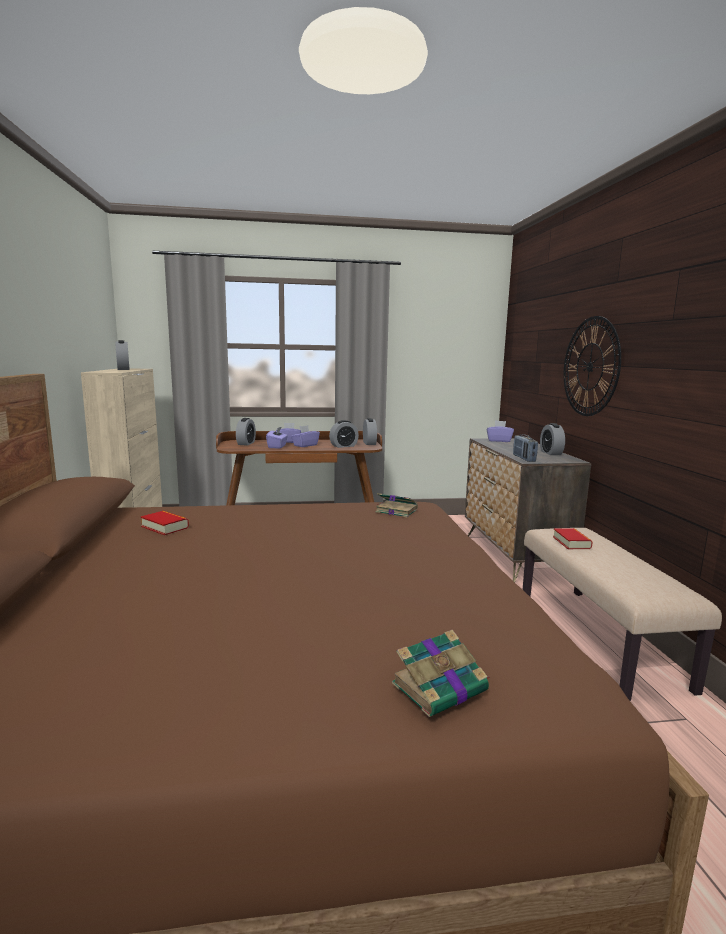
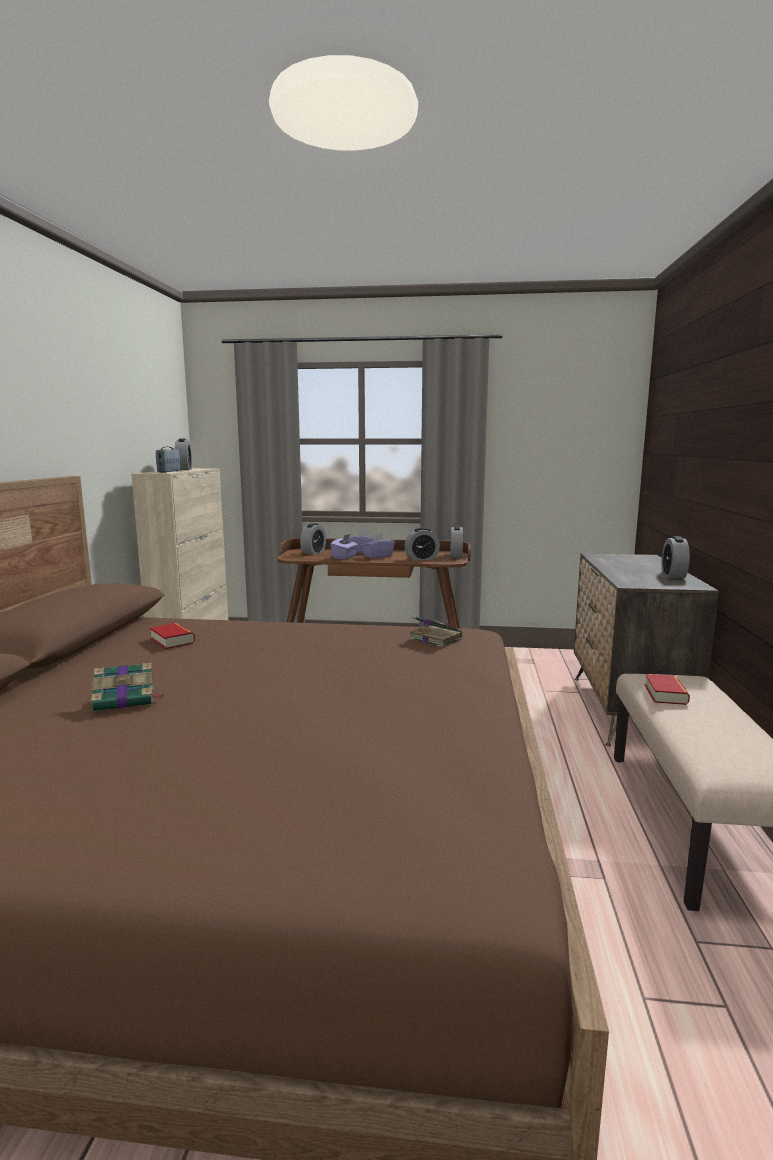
camera: 15 degrees right, 0 degrees up
(441, 687) = (314, 842): book -> book (126, 699)
(499, 440) = (617, 557): purple tissue box -> none
(524, 458) = (626, 581): radio -> radio (169, 472)
(590, 366) = (723, 461): wall clock -> none

